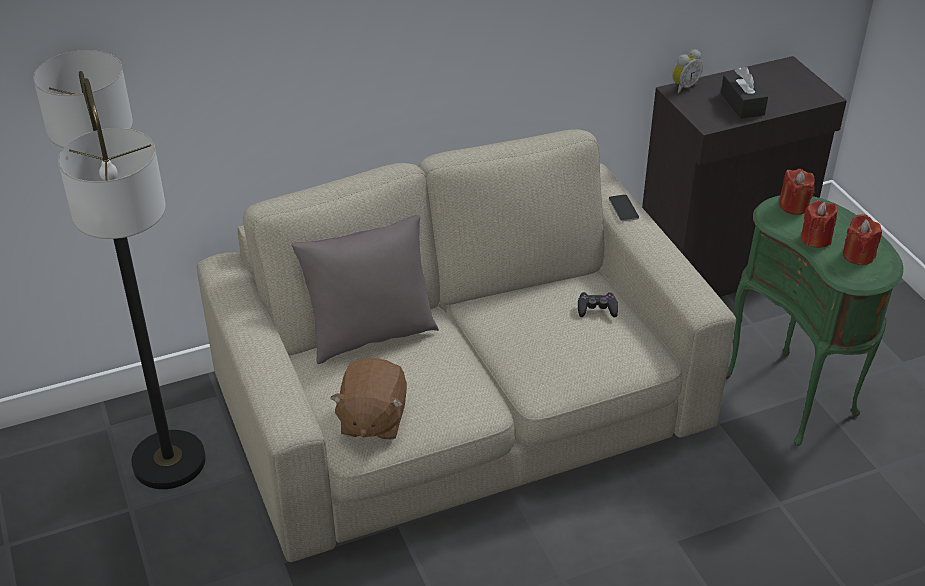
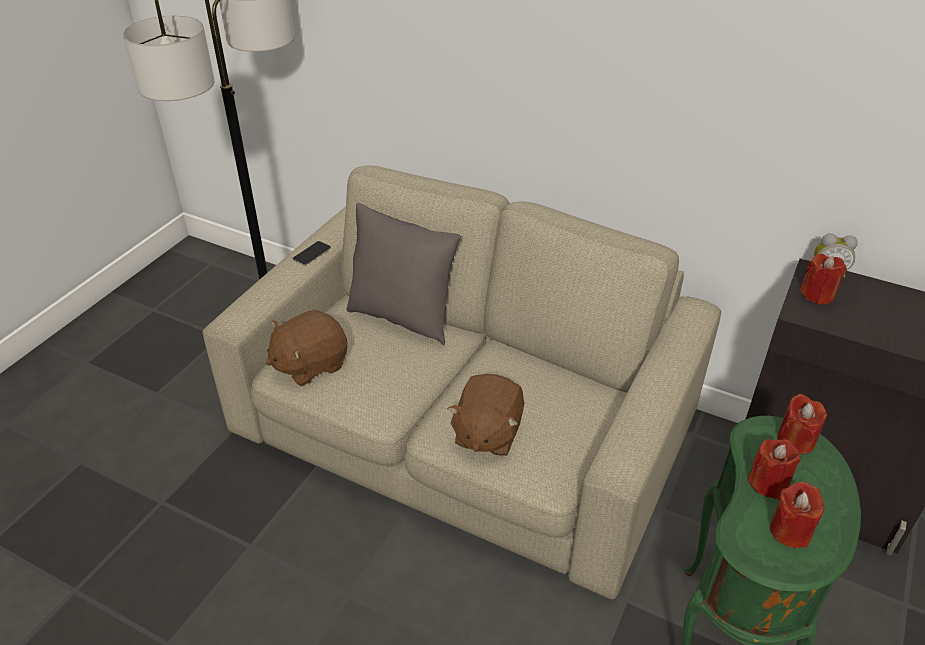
camera: 50 degrees right, 0 degrees up
(573, 361) = (486, 433): none -> brown plush toy
(597, 308) = (566, 412): black game controller -> none
(623, 208) = (675, 348): phone -> phone (312, 253)
(700, 105) = (817, 294): none -> red candle
(742, 104) = (865, 318): black tissue box -> none

